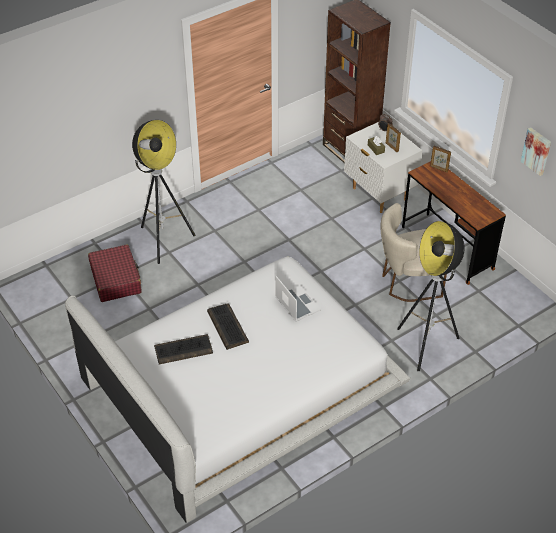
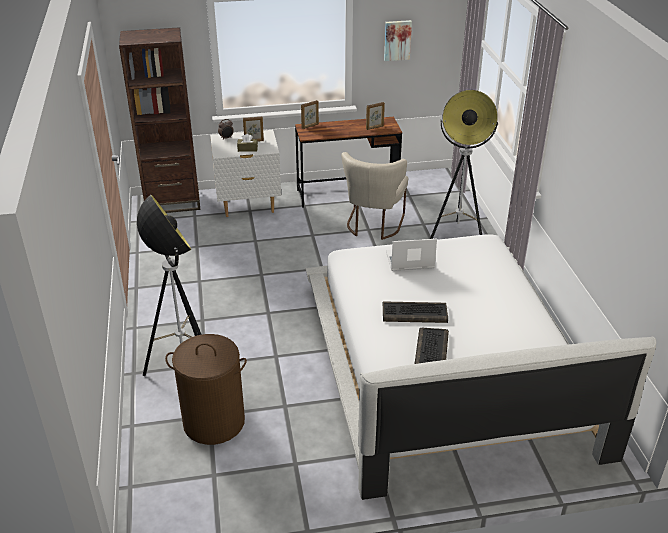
camera: 65 degrees left, 10 degrees down
(116, 279) = (213, 422): red suitcase -> brown laundry basket
(471, 209) = (375, 127): none -> picture frame

